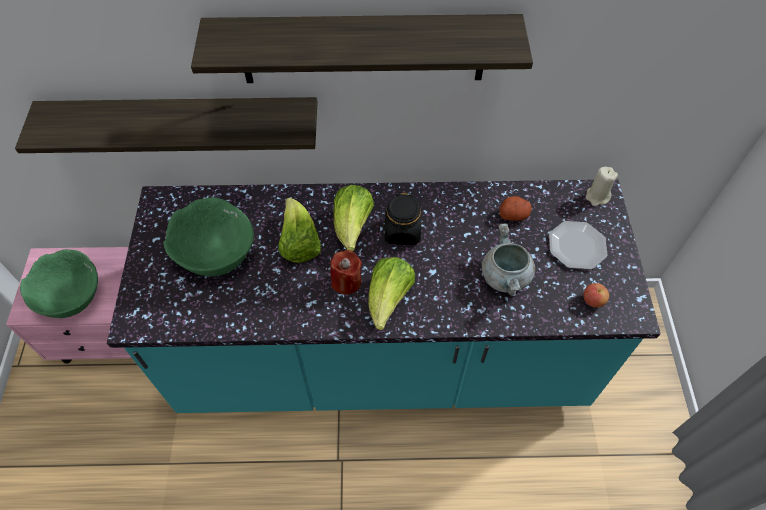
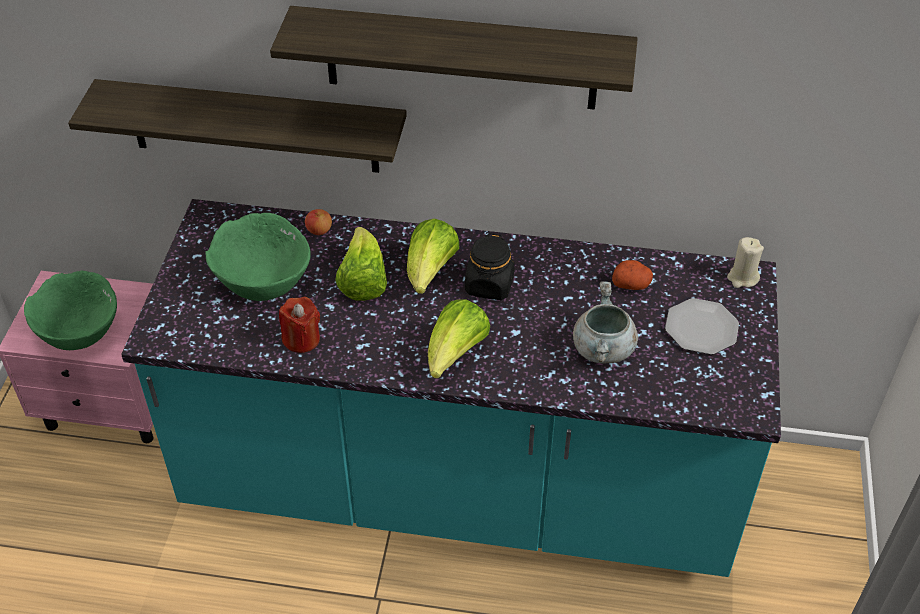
camera: 10 degrees right, 10 degrees down
(346, 282) = (409, 329): red candle -> red candle (301, 339)
(593, 300) = (705, 389): apple -> apple (319, 230)

